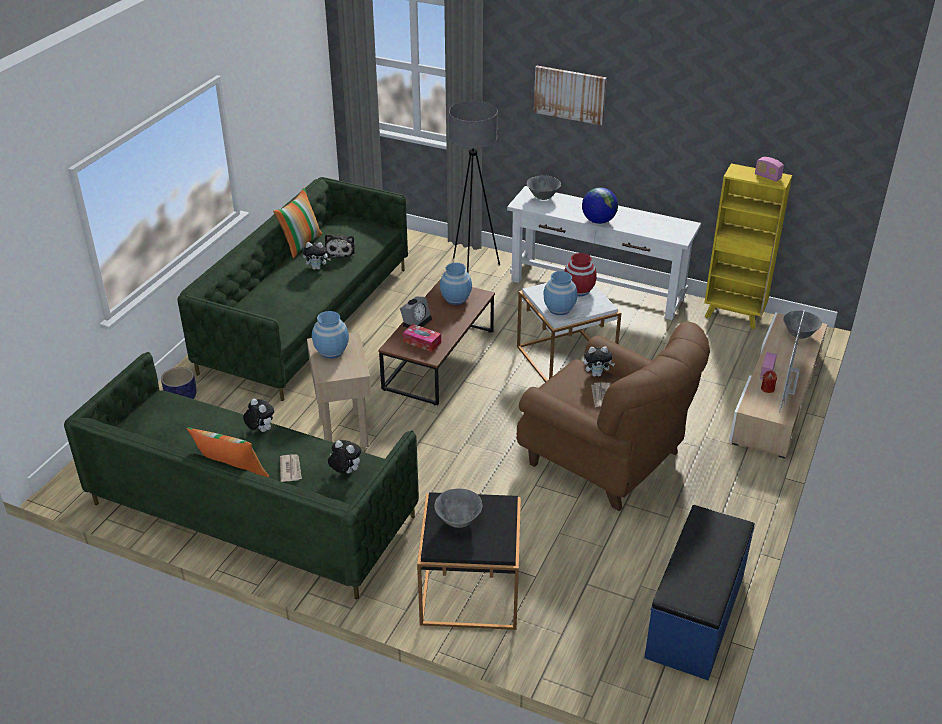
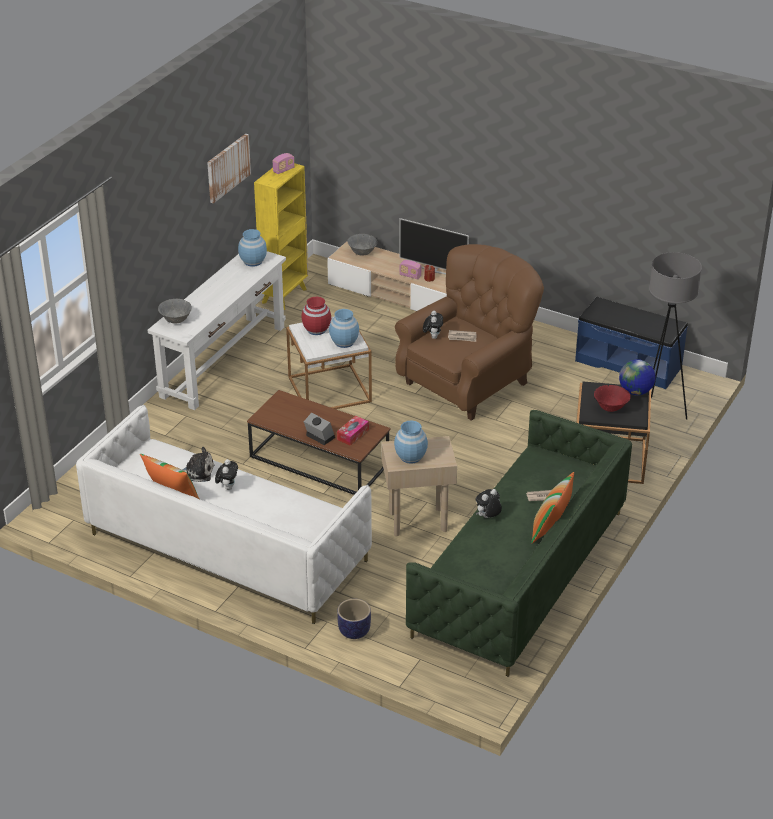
camera: 85 degrees left, 0 degrees up
(307, 318) = (227, 547): green sofa -> white sofa
(345, 472) = (544, 469): plush toy -> none
(456, 299) = (285, 412): blue vase -> blue vase (253, 261)
(458, 521) = (610, 408): grey bowl -> red bowl
(473, 268) = (162, 432): grey floor lamp -> grey floor lamp (658, 414)
(570, 94) = (157, 219): picture -> picture (228, 167)
(598, 221) = (231, 295): globe -> globe (635, 392)

